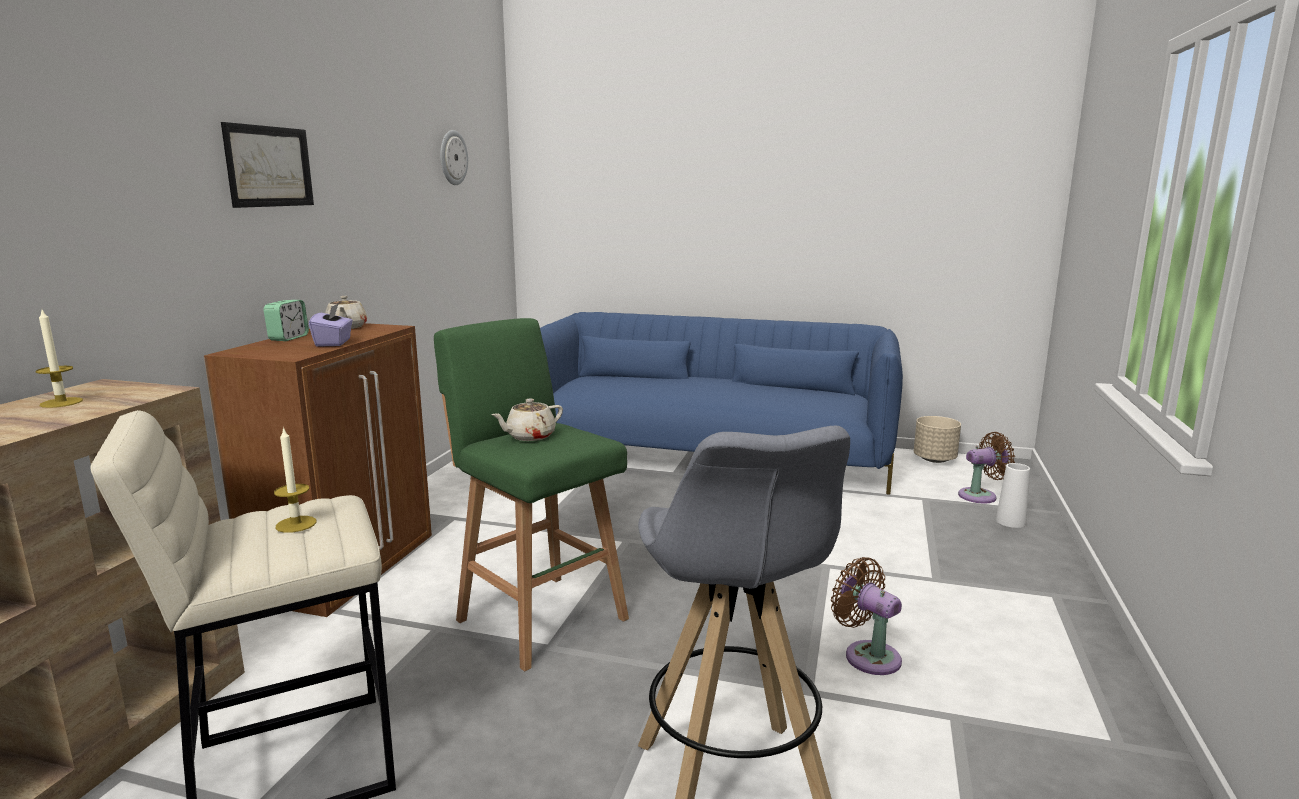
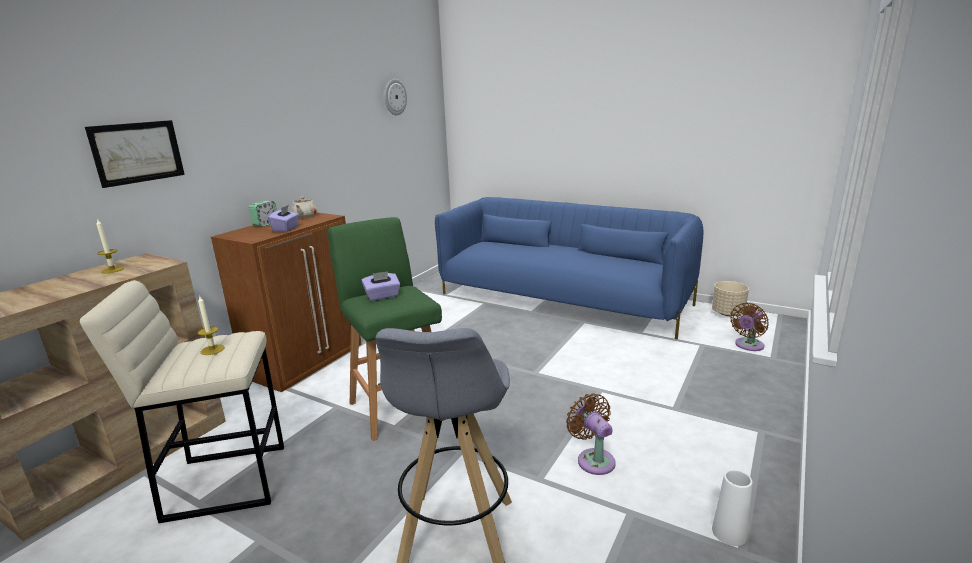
camera: 15 degrees right, 5 degrees up
(269, 166) = (254, 118): picture -> picture (137, 152)
(529, 436) = (382, 296): beige teapot -> purple tissue box
(981, 496) = (748, 346): brown fan -> brown fan turned 135 degrees clockwise
(1010, 521) = (759, 368): white vase -> white vase (729, 533)

